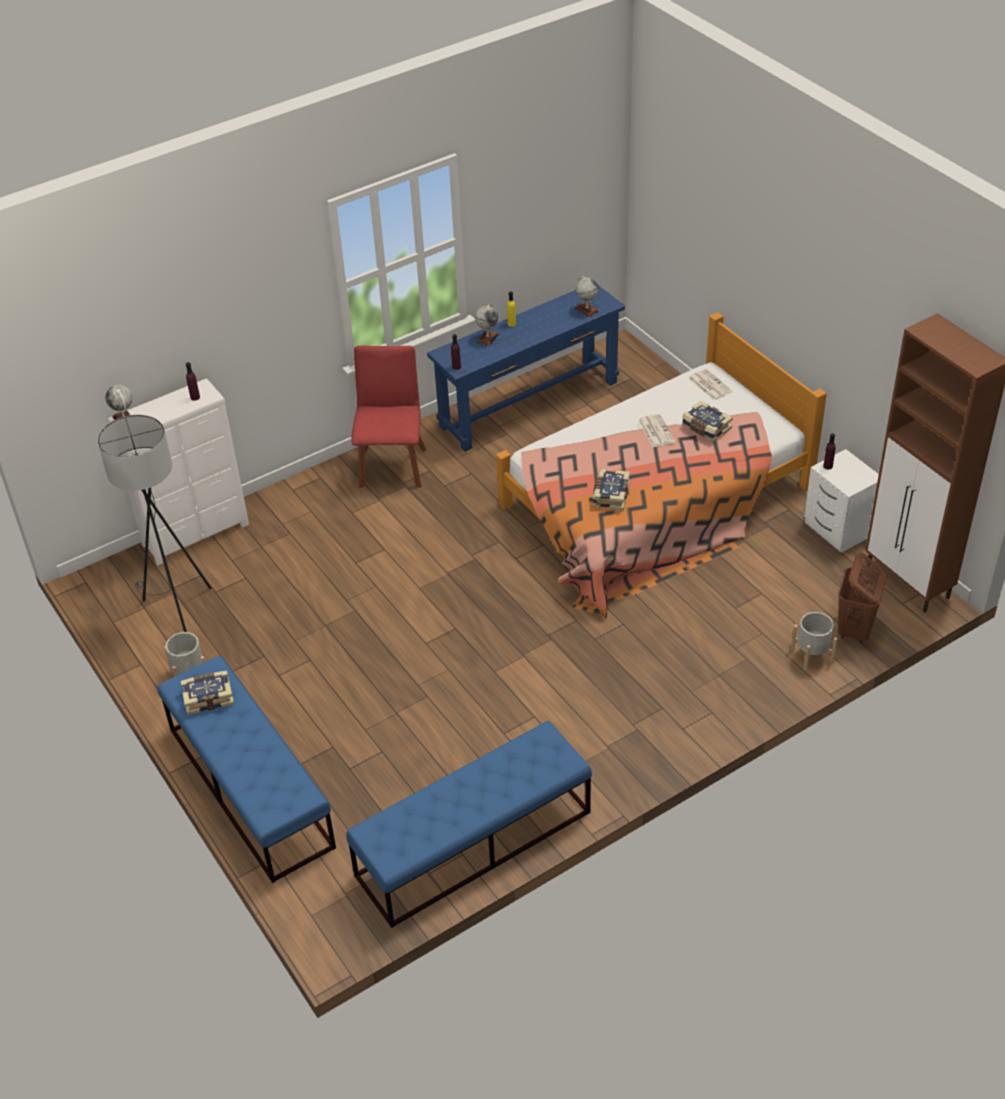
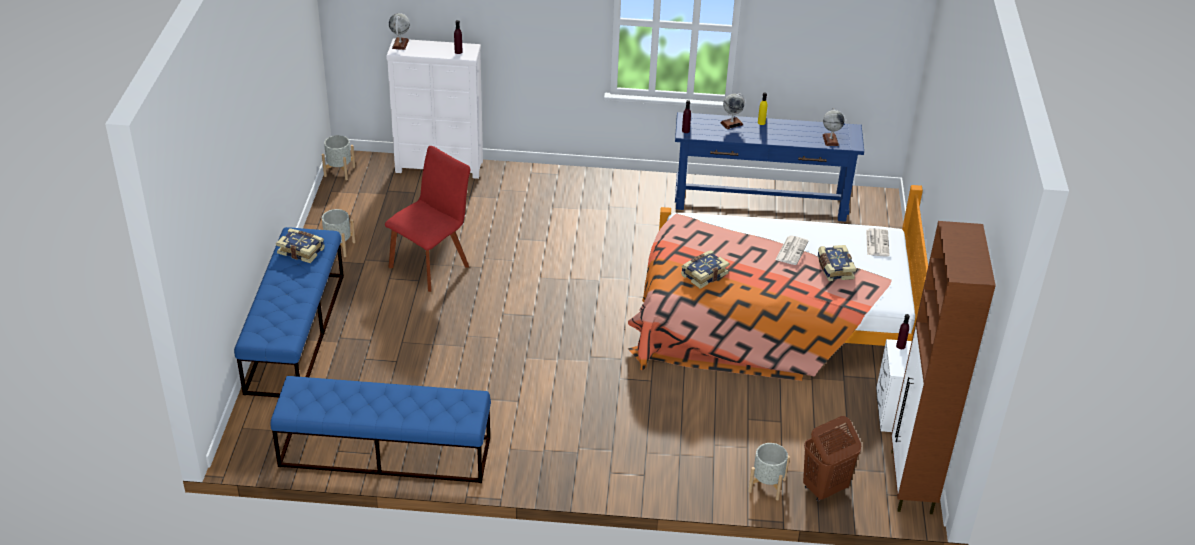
camera: 35 degrees right, 5 degrees down
(97, 597) = (339, 171): none -> grey planter
(174, 607) = (376, 202): grey floor lamp -> none
(392, 465) = (615, 191): red chair -> red chair (431, 264)

